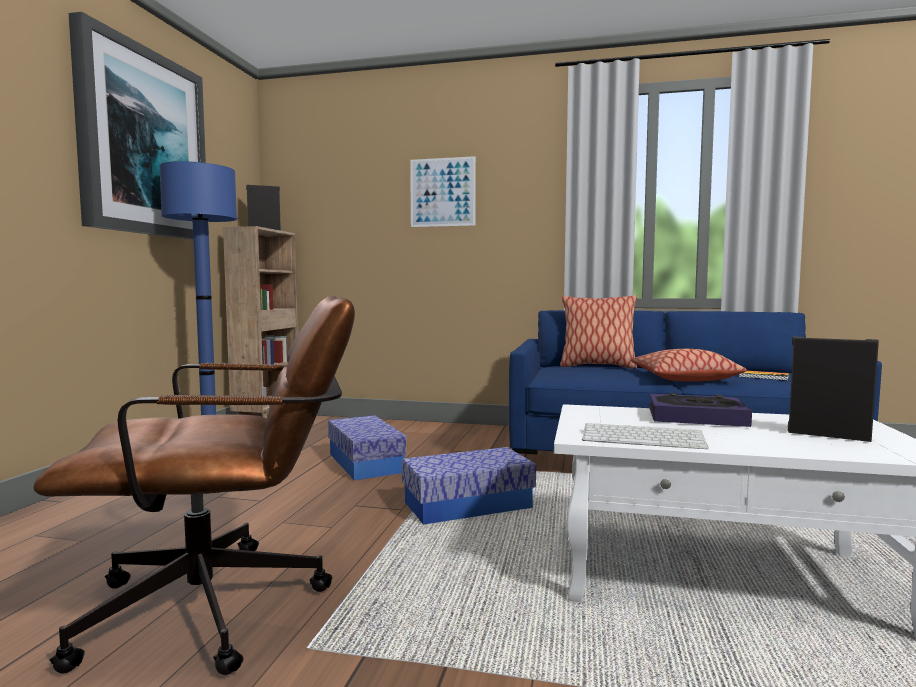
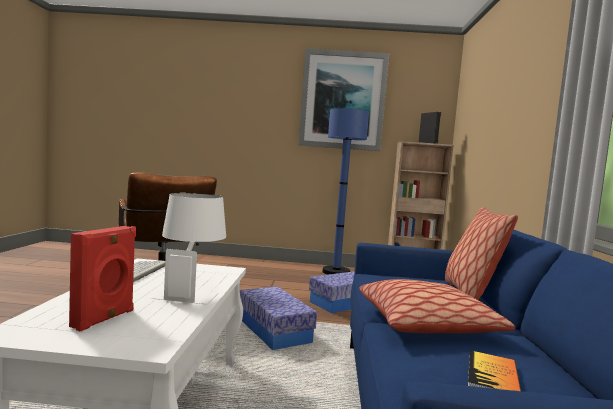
camera: 80 degrees right, 0 degrees up
(442, 192) = (512, 99): picture -> none
(696, 417) = (190, 292): book -> white table lamp
(828, 435) = (104, 319): black speaker -> red speaker

